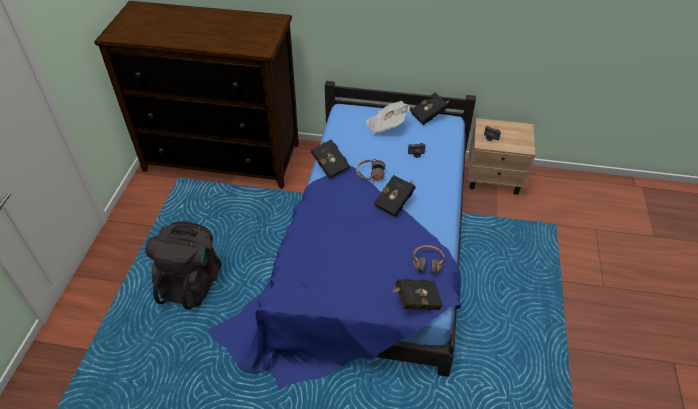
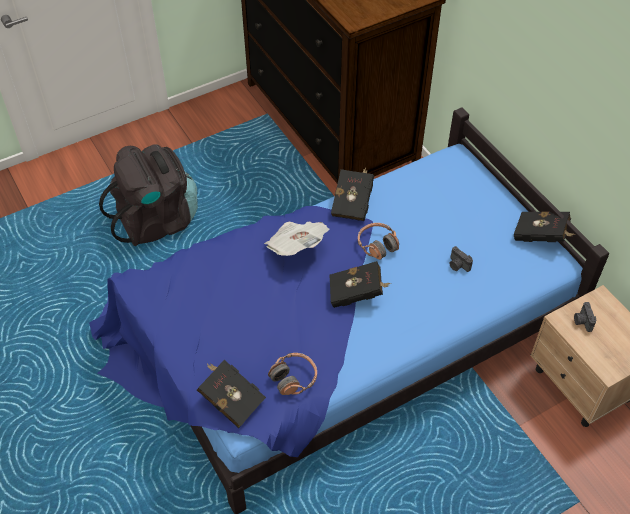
camera: 50 degrees right, 5 degrees up
(386, 126) = (473, 209): newspaper -> newspaper (296, 247)

